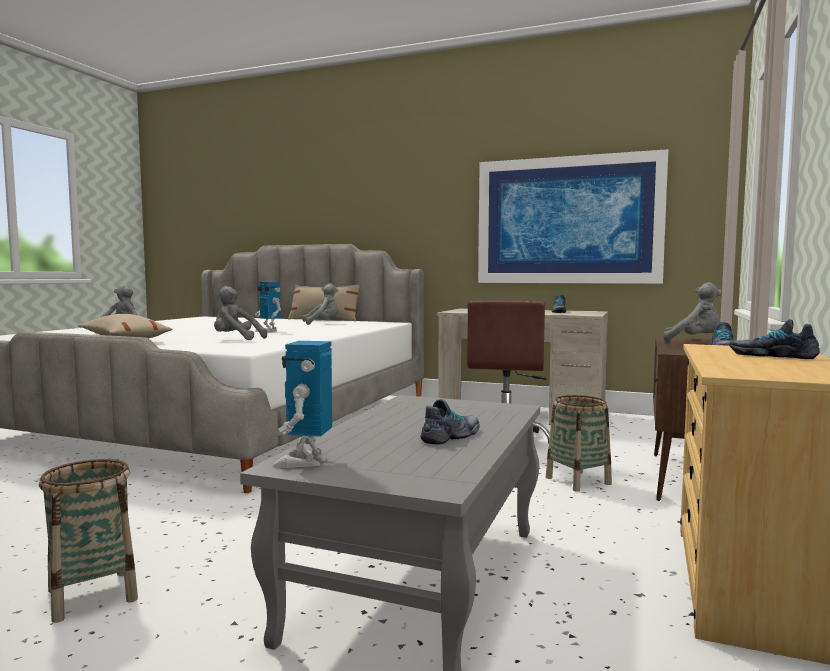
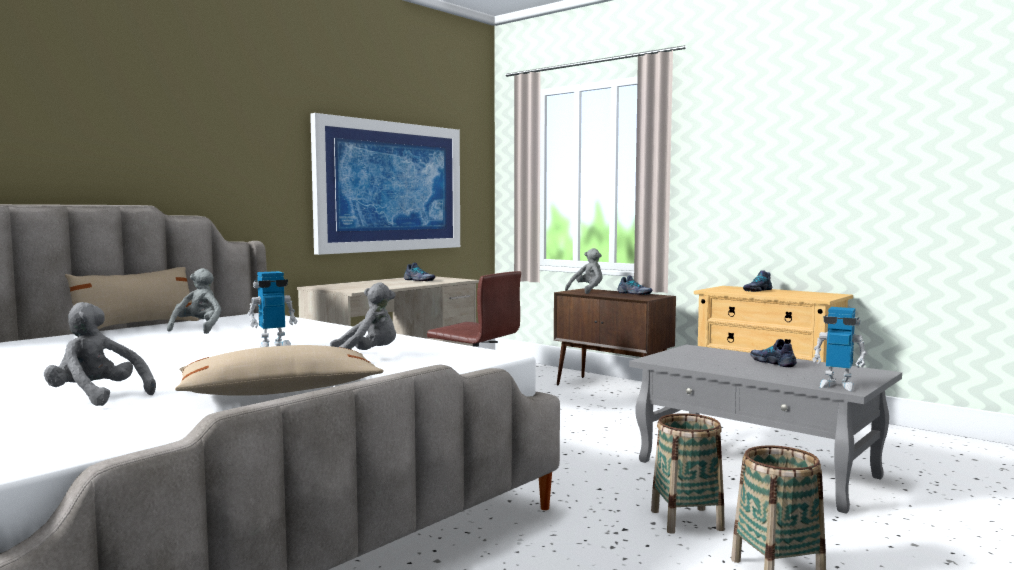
camera: 70 degrees left, 0 degrees up
(236, 339) = (367, 356): grey plush toy -> grey plush toy turned 135 degrees counterclockwise
(578, 481) = (597, 409): basket -> basket (686, 520)

